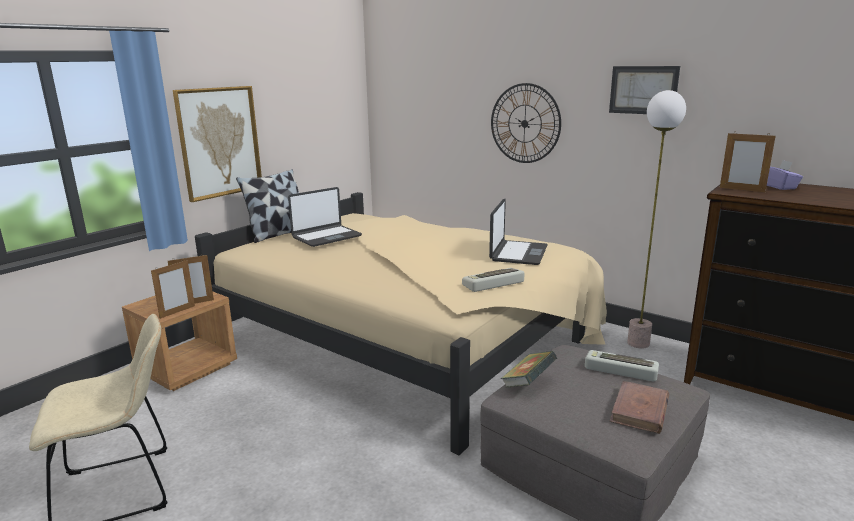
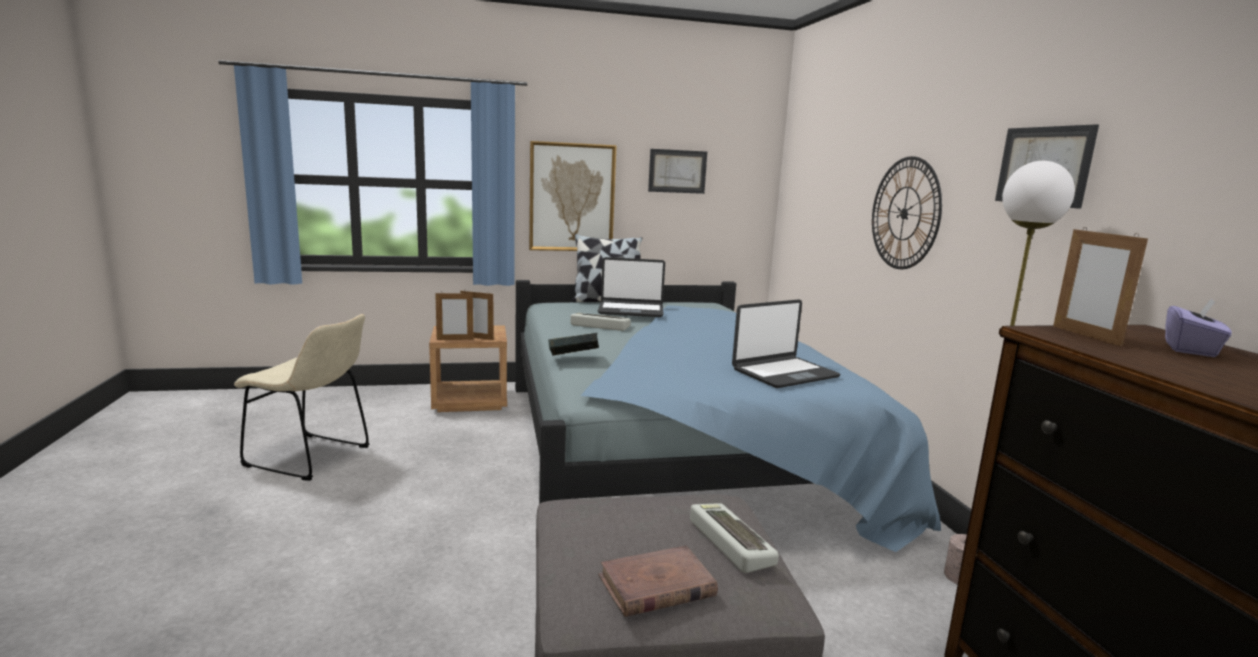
camera: 40 degrees right, 5 degrees down
(299, 104) = (677, 171): none -> picture
(410, 338) = (676, 451): beige bed -> blue bed
(493, 284) = (679, 387): keyboard -> keyboard (599, 326)
(528, 383) = (605, 504): book -> book (573, 359)

